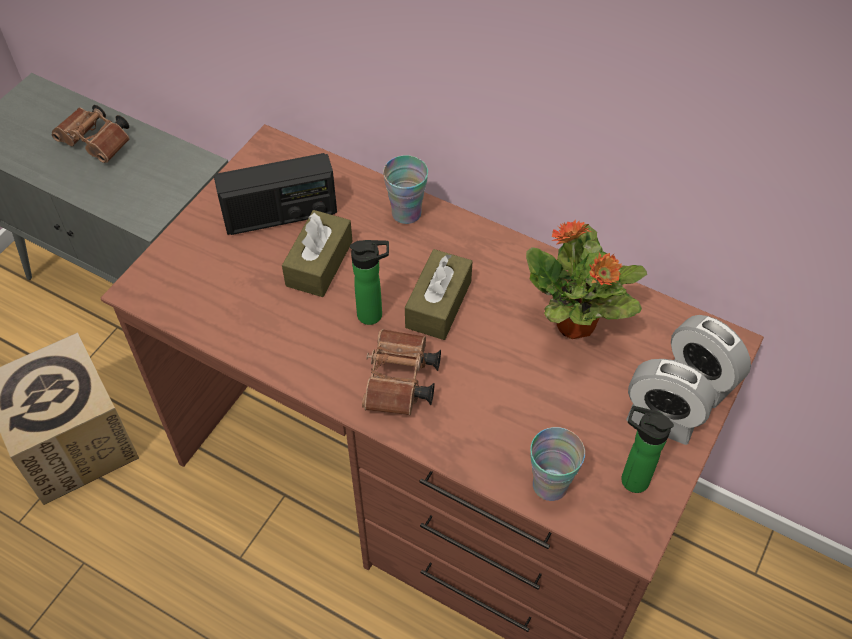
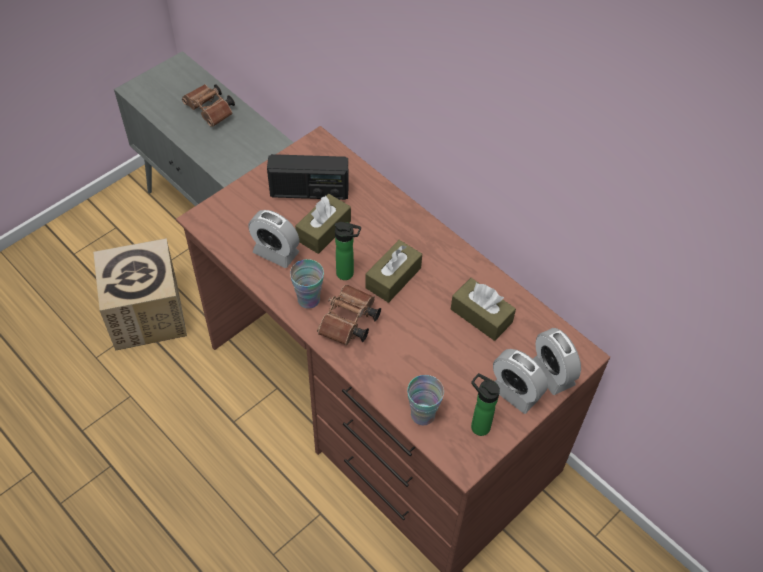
camera: 15 degrees right, 0 degrees up
(262, 310) = (276, 252): none -> alarm clock
(406, 213) = (394, 210): cup -> cup (308, 299)
(576, 325) = (481, 316): potted plant -> brown tissue box

